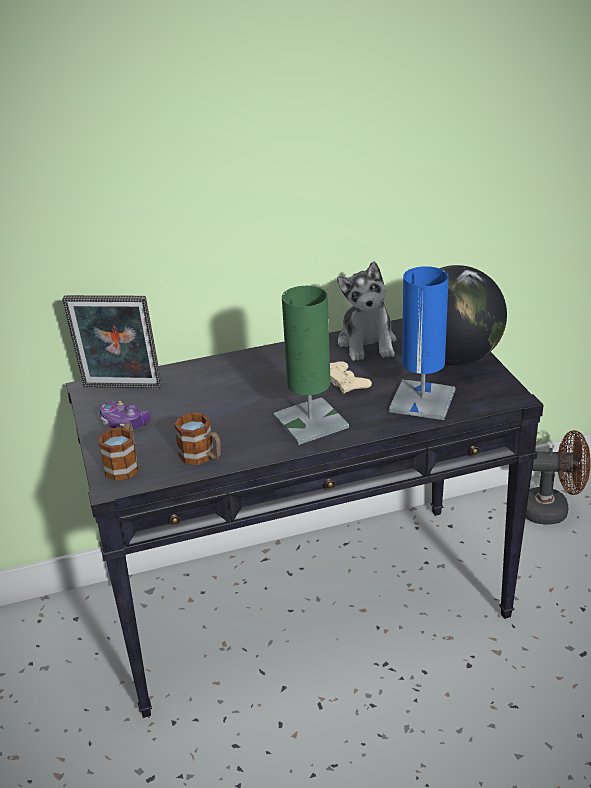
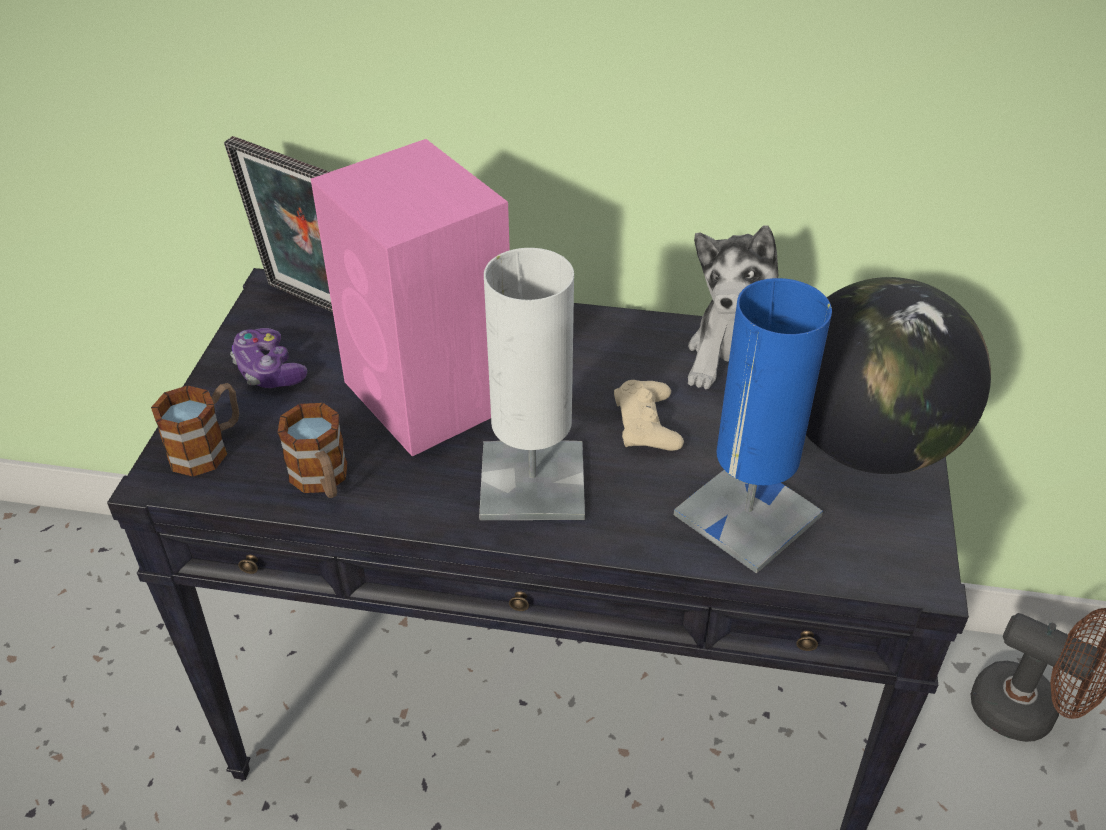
camera: 25 degrees right, 10 degrees up
(225, 406) = (430, 396): none -> pink speaker
(310, 422) = (532, 482): green table lamp -> white table lamp

